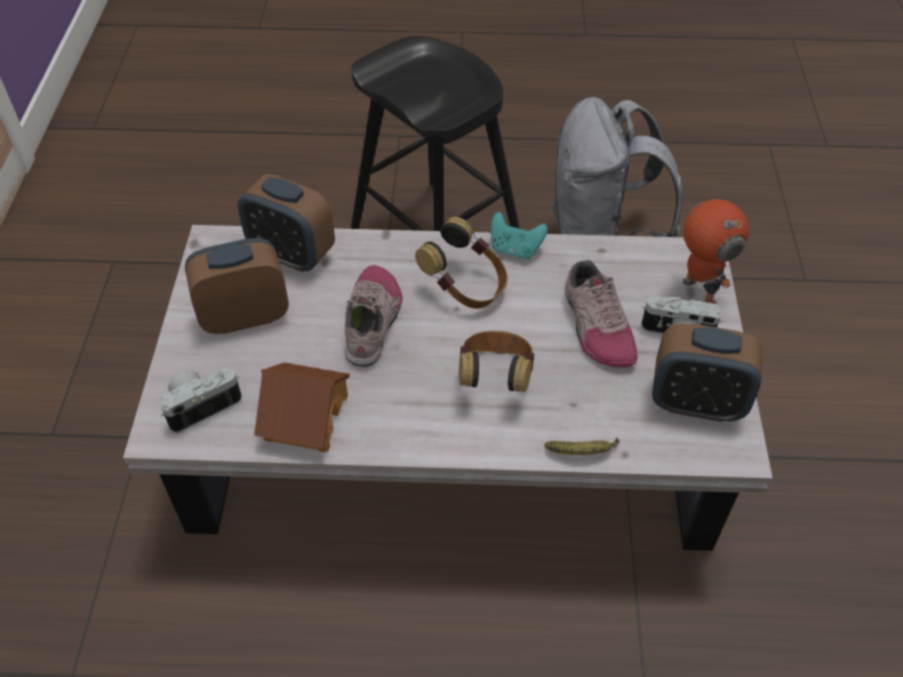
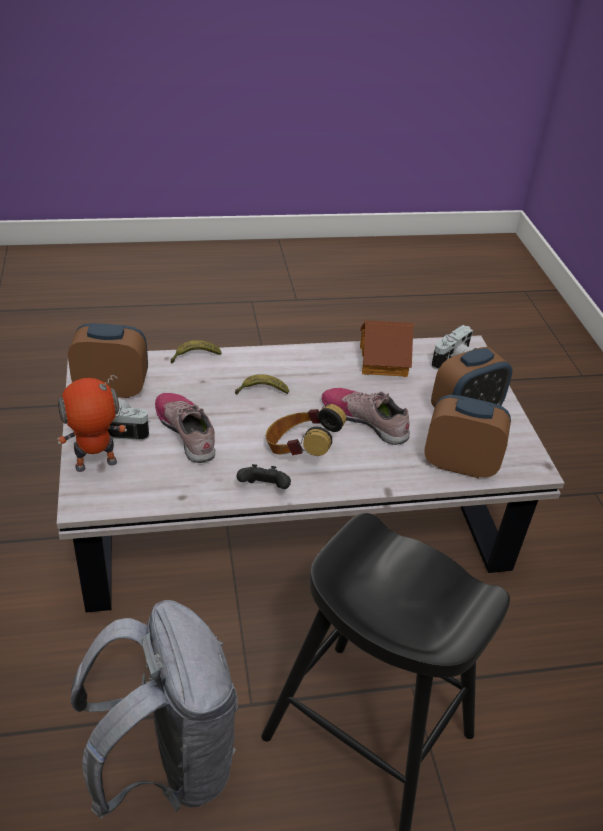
camera: 165 degrees right, 10 degrees down
(373, 321) = (366, 420): shoe -> shoe turned 135 degrees clockwise
(495, 378) = (261, 391): headphones -> banana
(515, 249) = (264, 489): turquoise game controller -> black game controller
(696, 293) = (96, 465): toy robot -> toy robot turned 105 degrees clockwise

